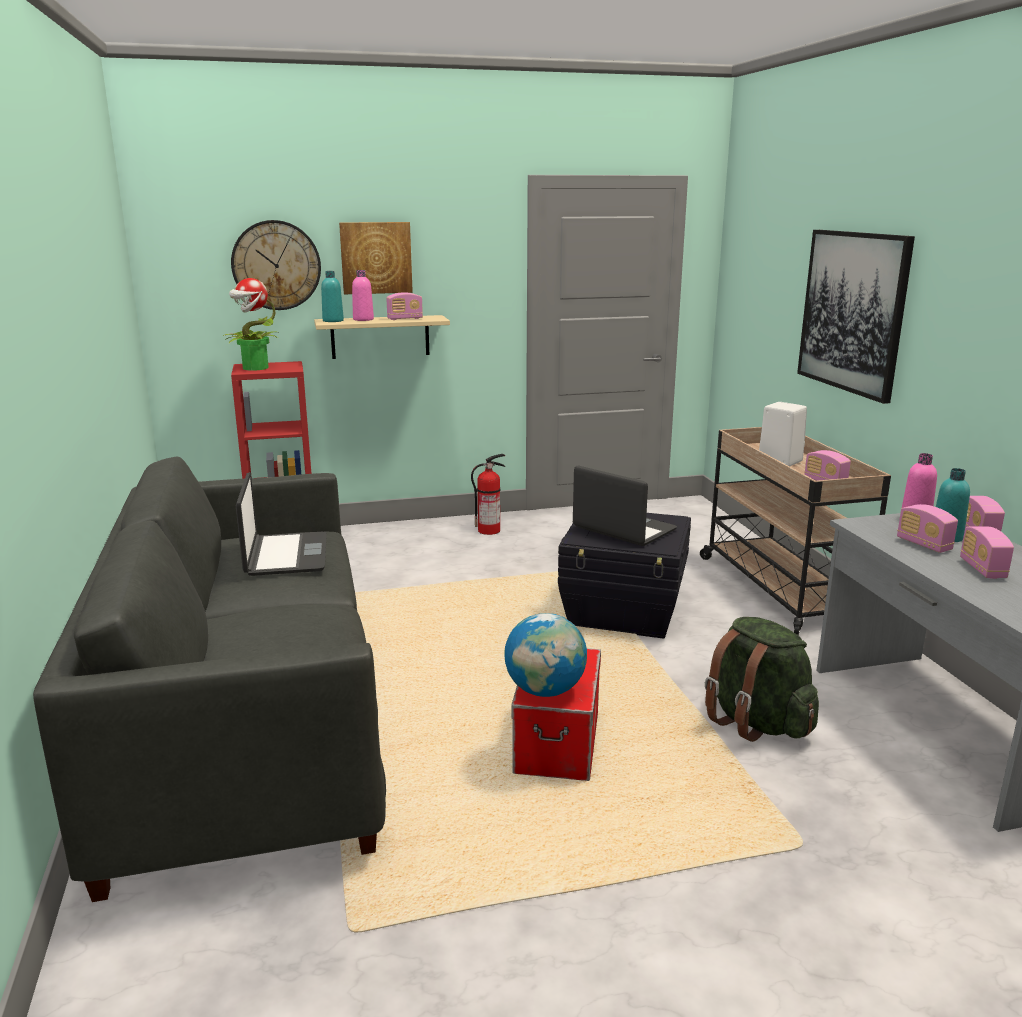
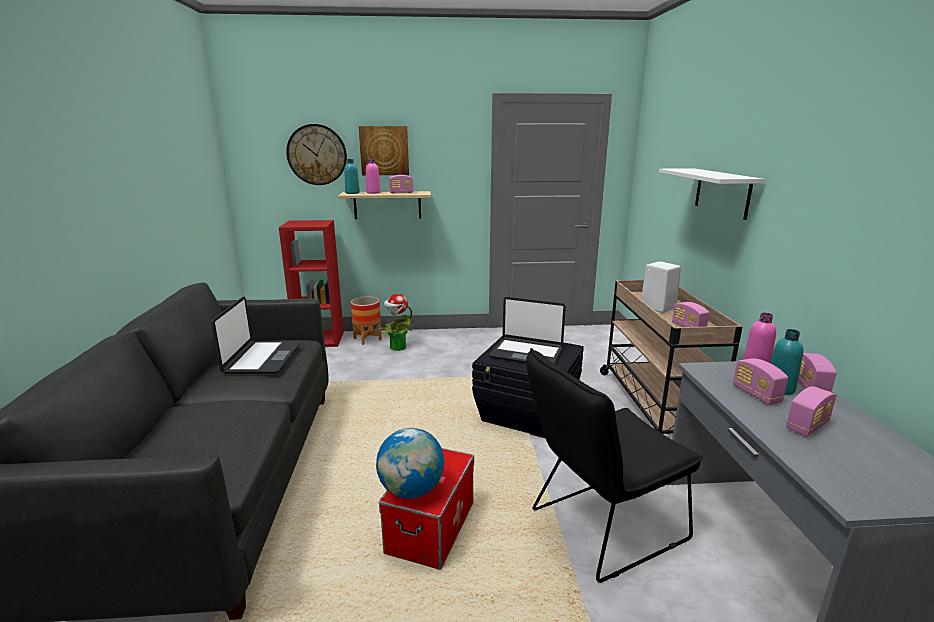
camera: 10 degrees right, 0 degrees up
(254, 368) = (298, 223): potted plant -> potted plant (397, 347)
(357, 536) = (367, 339): none -> planter
(489, 530) = (457, 341): fire extinguisher -> none
(623, 529) = (526, 353): laptop -> laptop turned 150 degrees clockwise
(756, 722) = (600, 527): green backpack -> black chair
(853, 312) = (722, 192): picture -> white shelf
(982, 569) = (807, 426): radio -> radio turned 135 degrees counterclockwise

